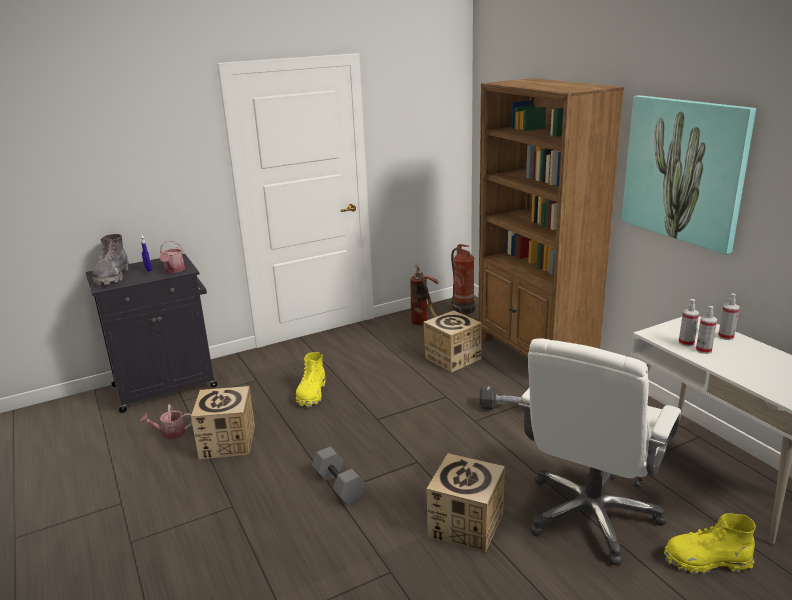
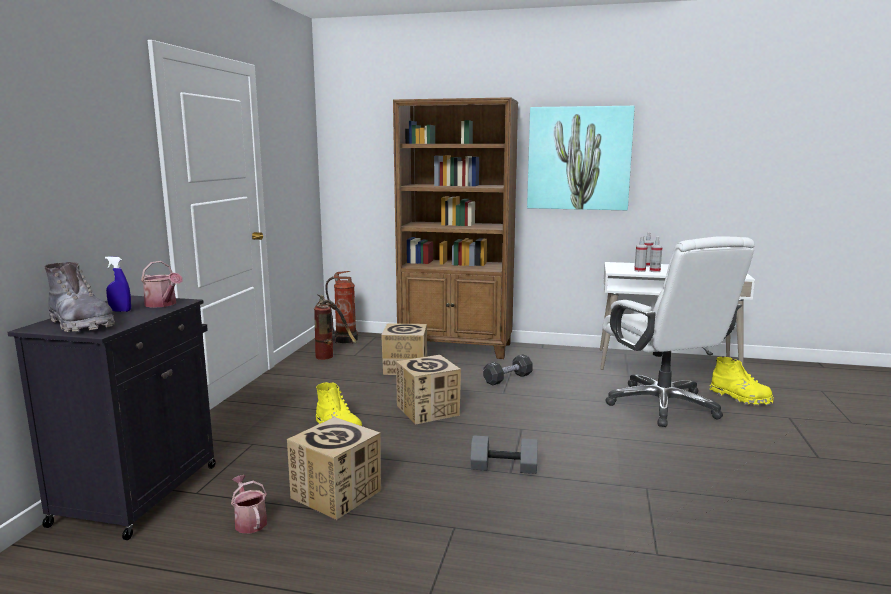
camera: 50 degrees left, 10 degrees down
(170, 433) = (249, 521): watering can -> watering can turned 120 degrees clockwise
(466, 525) = (625, 442): cardboard box -> cardboard box (428, 410)
(706, 561) = (740, 398): yellow boot -> yellow boot turned 90 degrees counterclockwise

